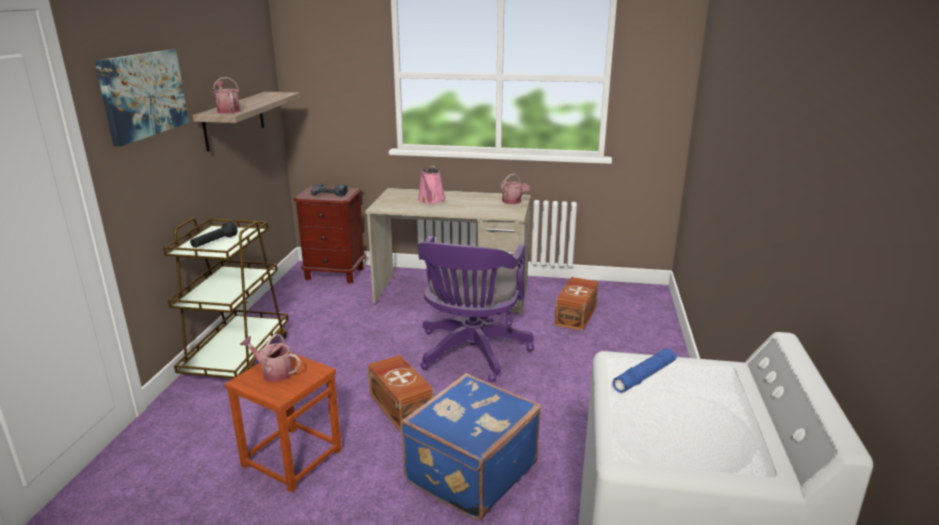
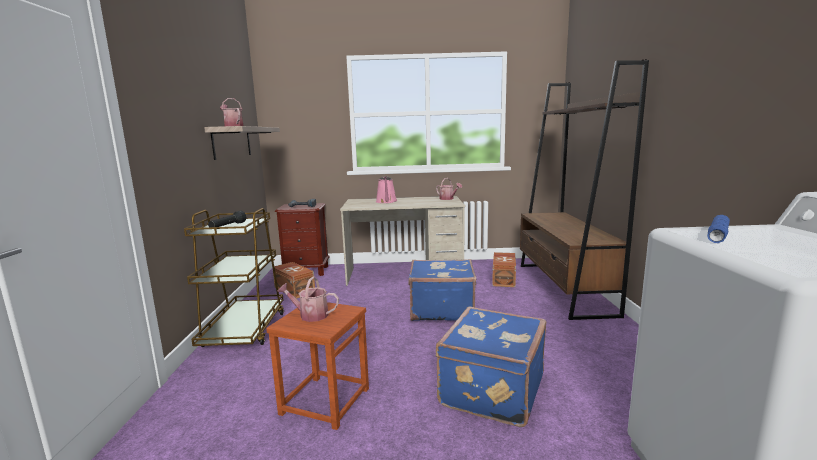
camera: 10 degrees left, 10 degrees down
(143, 95) = (169, 96): picture -> none
(401, 406) = (404, 349): brown storage box -> brown storage box (294, 289)
(471, 354) = (441, 309): purple office chair -> blue suitcase
(645, 340) = (563, 288): none -> brown bookcase

